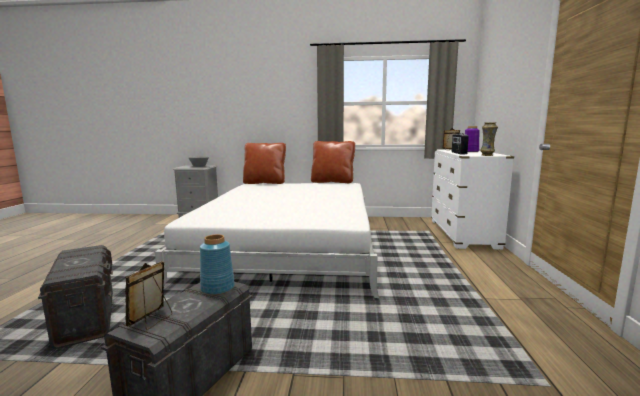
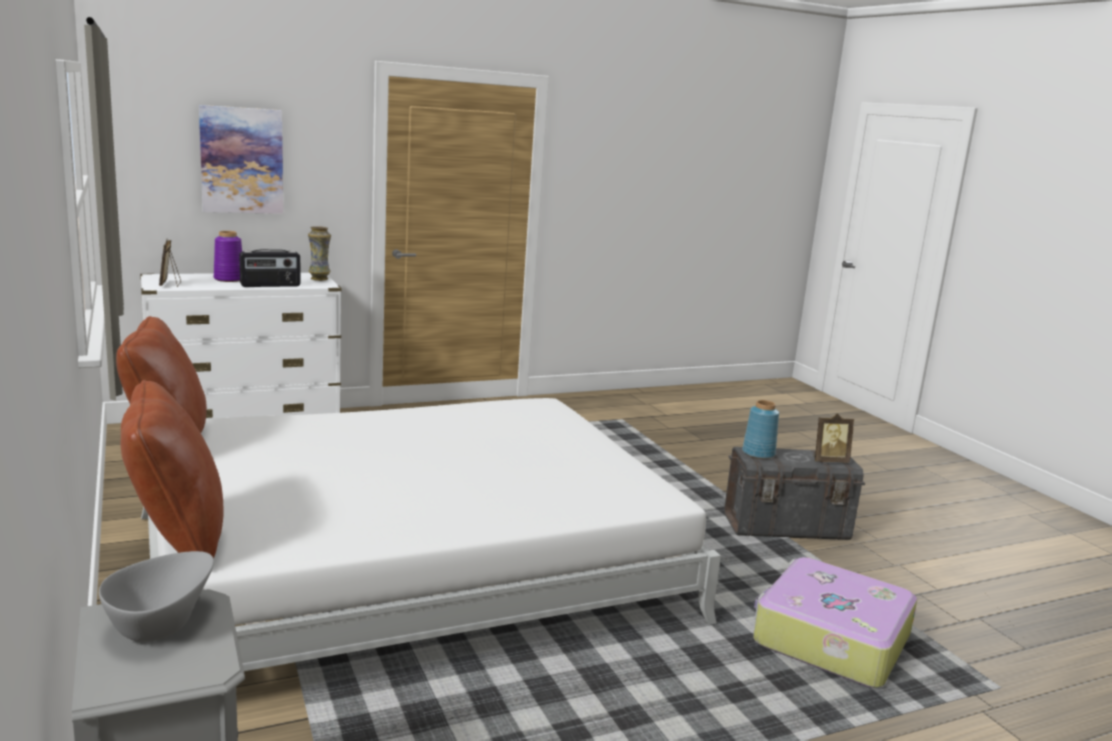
camera: 120 degrees left, 5 degrees up
(87, 319) = (829, 639): grey storage box -> suitcase
(503, 87) = (241, 160): none -> picture

